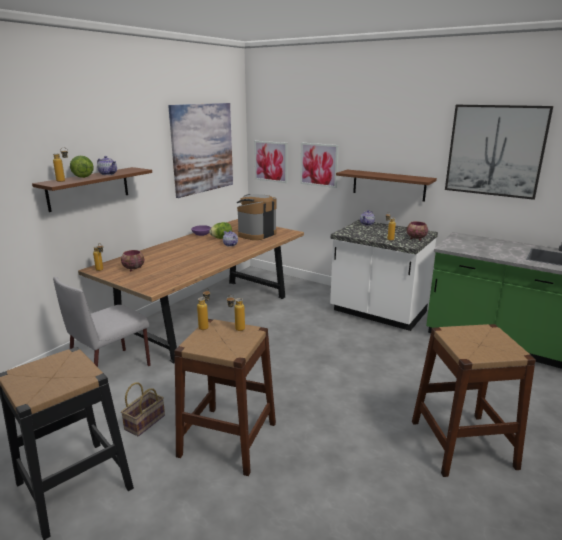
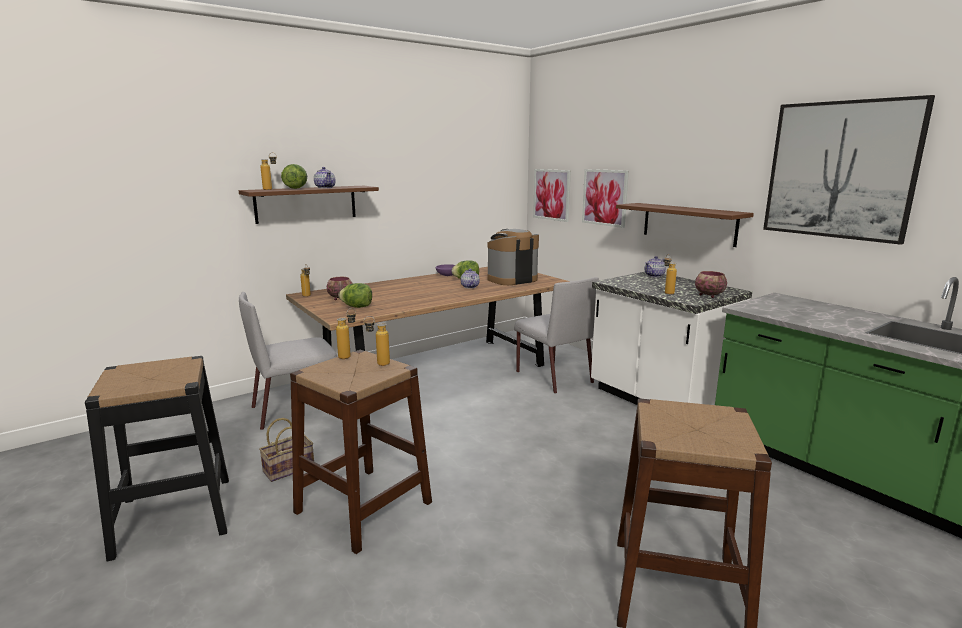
camera: 20 degrees right, 5 degrees down
(157, 276) = (357, 307): none -> lettuce
(202, 148) = (461, 173): picture -> none
(297, 305) = (553, 376): none -> grey chair

